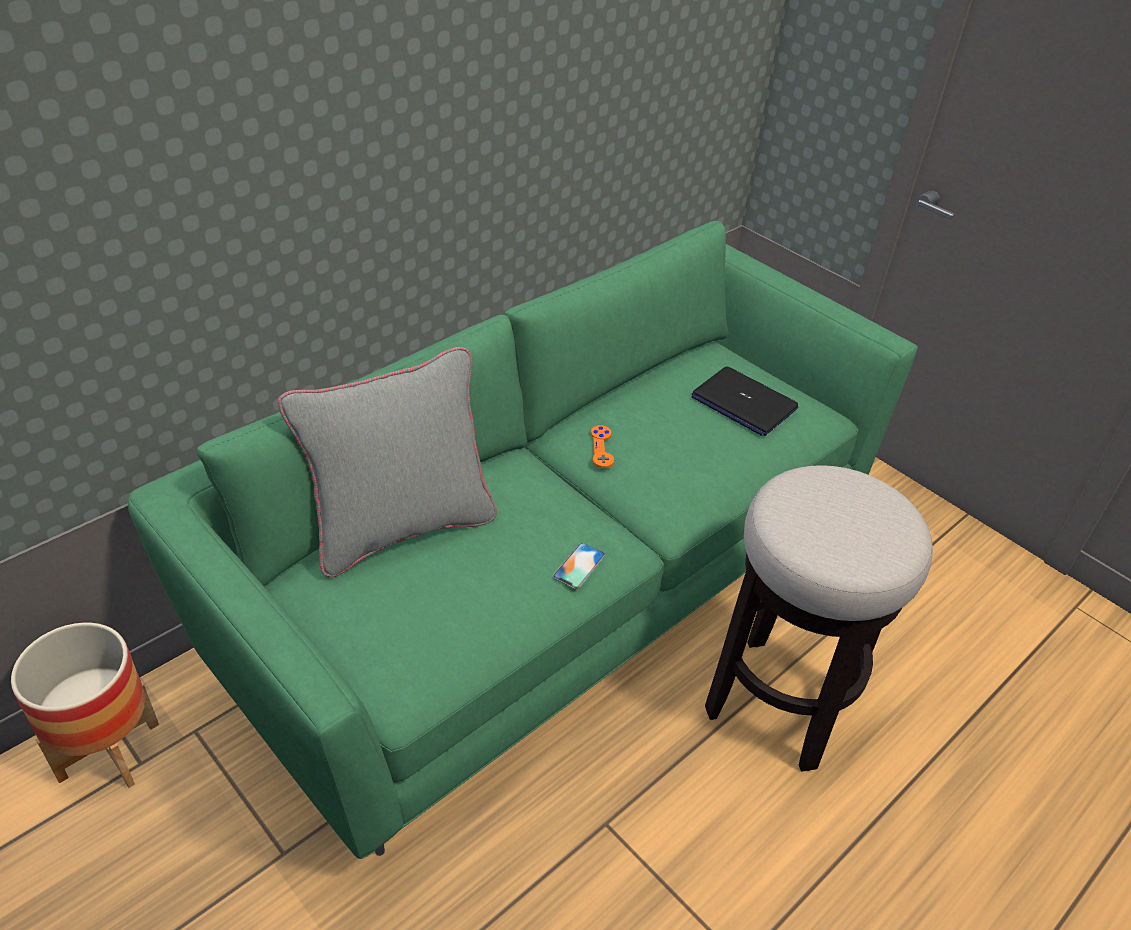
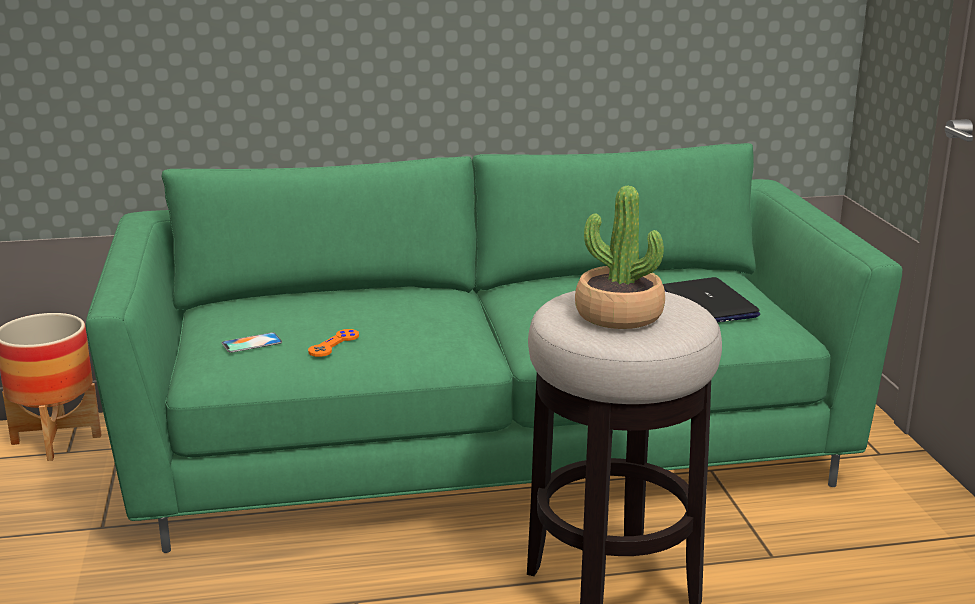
camera: 35 degrees right, 20 degrees down
(401, 528) = (311, 301): grey pillow -> none
(579, 566) = (421, 350): phone -> phone (252, 343)
(602, 448) = (532, 300): orange game controller -> orange game controller (334, 344)
(849, 527) = (618, 315): none -> potted plant

